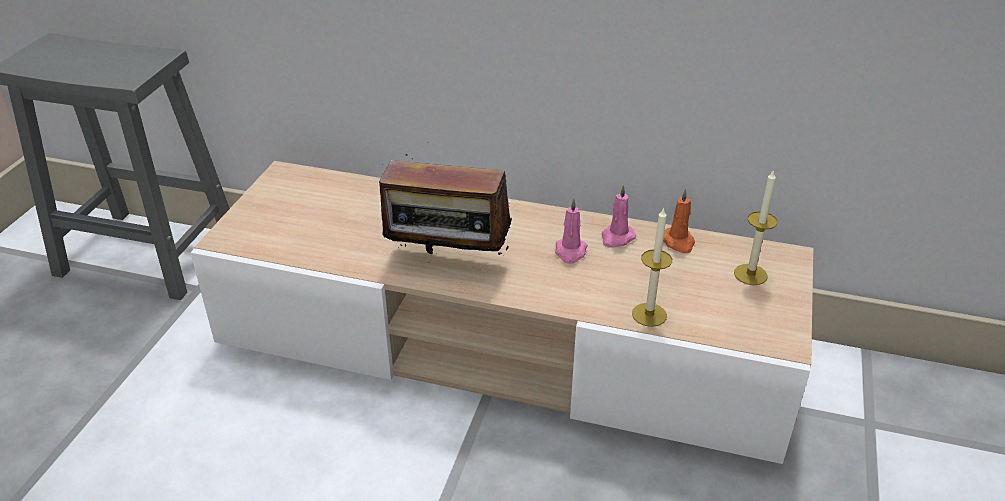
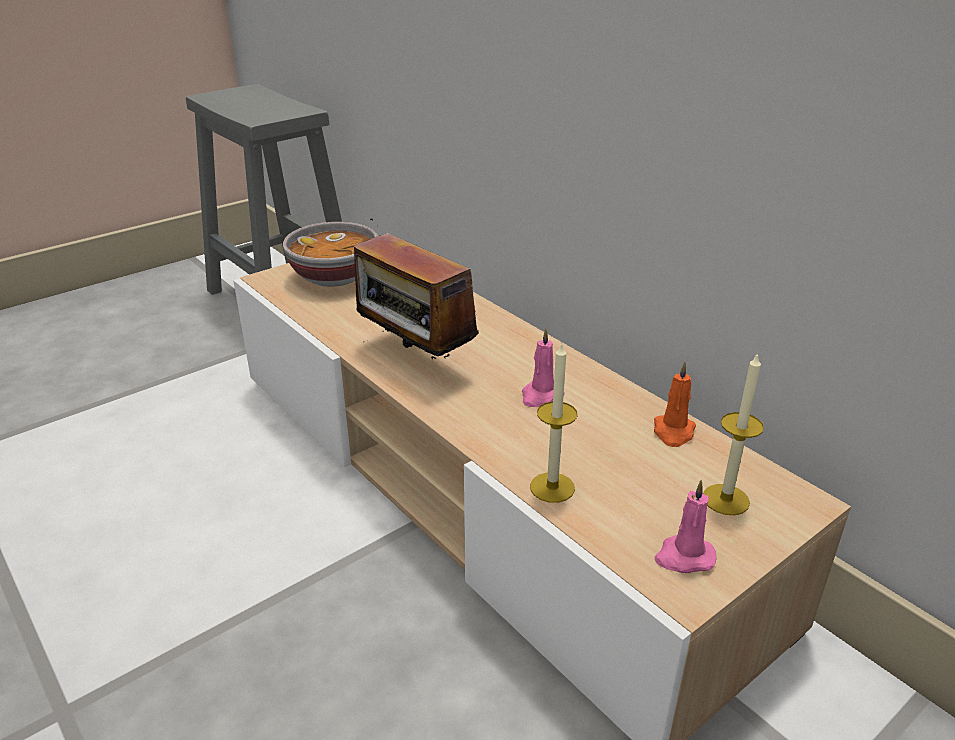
camera: 35 degrees right, 5 degrees down
(287, 214) = (334, 277): none -> bowl
(617, 238) = (607, 402): pink candle -> pink candle (684, 557)

